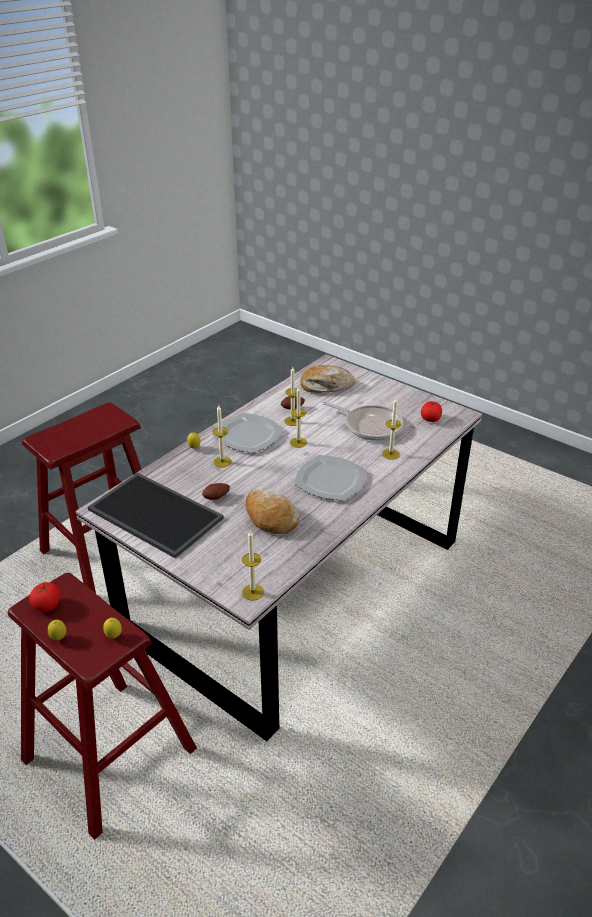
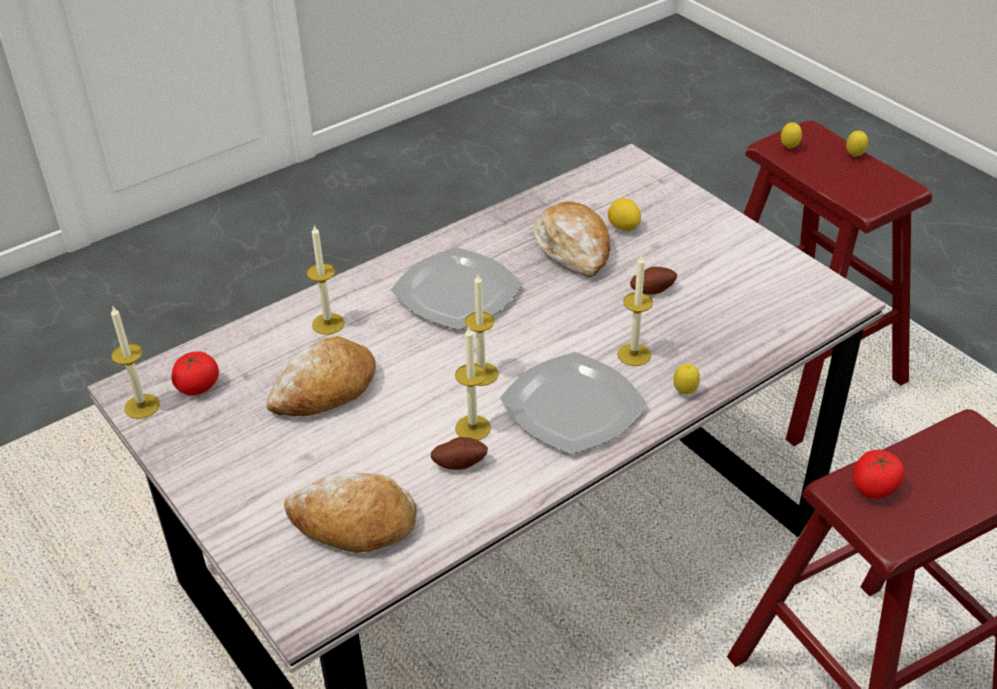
camera: 165 degrees left, 5 degrees up
(47, 605) = (880, 186): tomato -> tomato (874, 488)
(153, 514) = (756, 278): tray -> none
(241, 538) = (623, 227): none -> lemon
(253, 592) = (620, 167): candle -> candle (142, 406)
(370, 426) = (325, 390): frying pan -> bread

